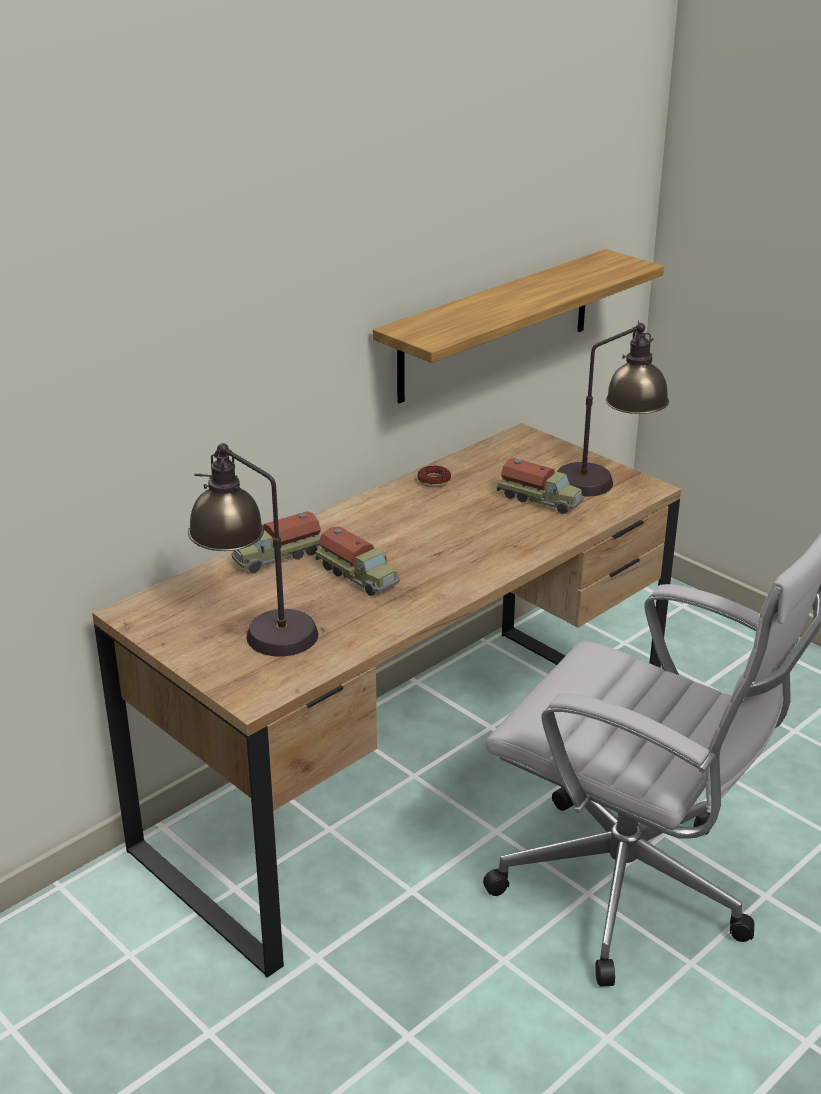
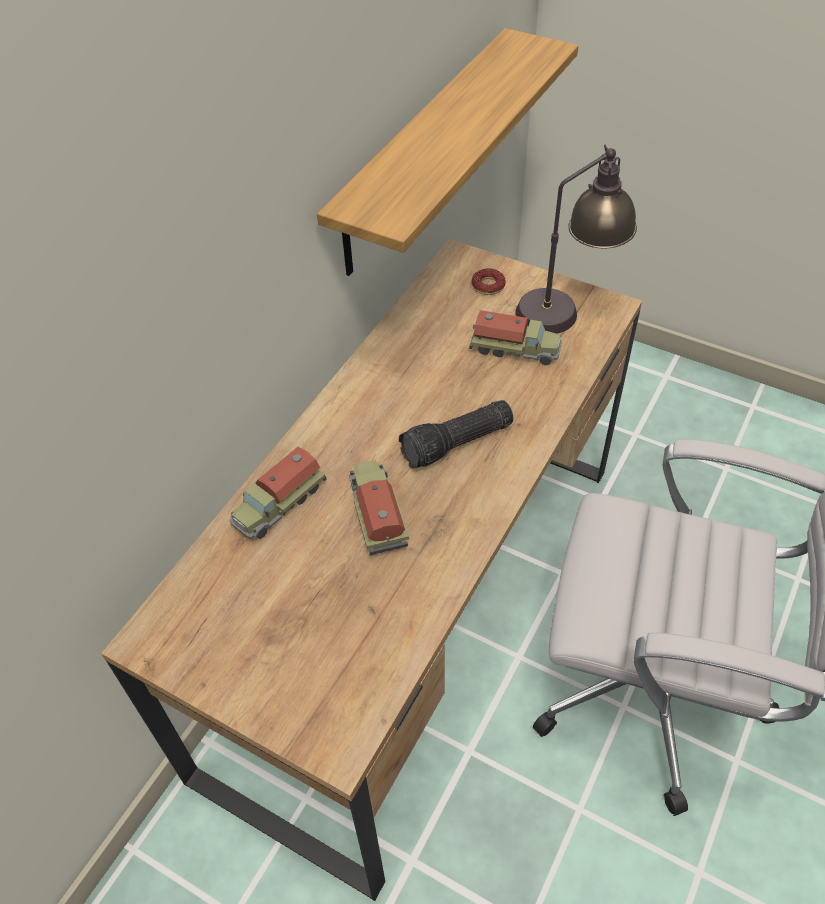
camera: 15 degrees left, 20 degrees up
(257, 629) = (300, 630): table lamp -> none
(358, 576) = (377, 513): toy truck -> toy truck turned 135 degrees counterclockwise
(434, 481) = (397, 345): donut -> donut (488, 285)
(452, 548) = (457, 445): none -> flashlight

